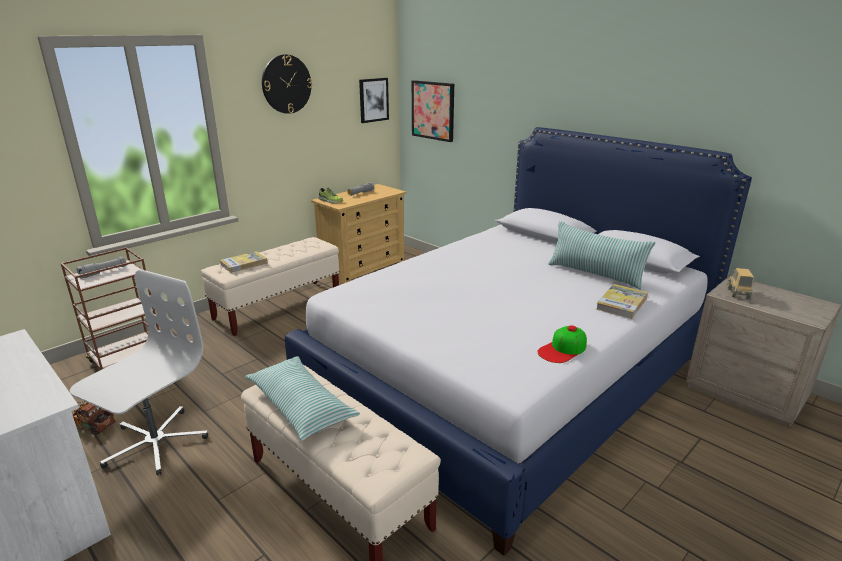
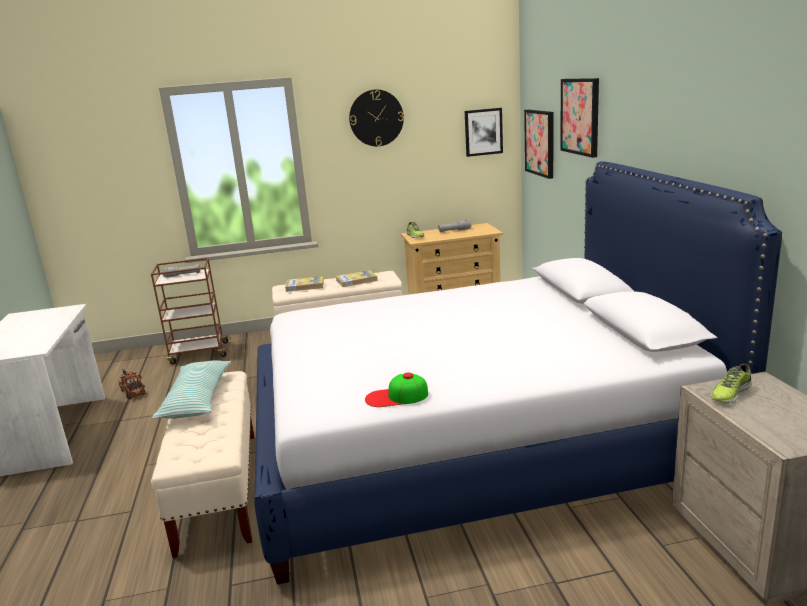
camera: 35 degrees right, 5 degrees down
(155, 443) = (152, 415): white office chair -> none
(495, 89) = (580, 116): none -> picture
(595, 274) = (561, 338): pillow -> none
(621, 303) = (535, 371): book -> book (356, 280)
(737, 293) = (730, 393): toy truck -> shoe

